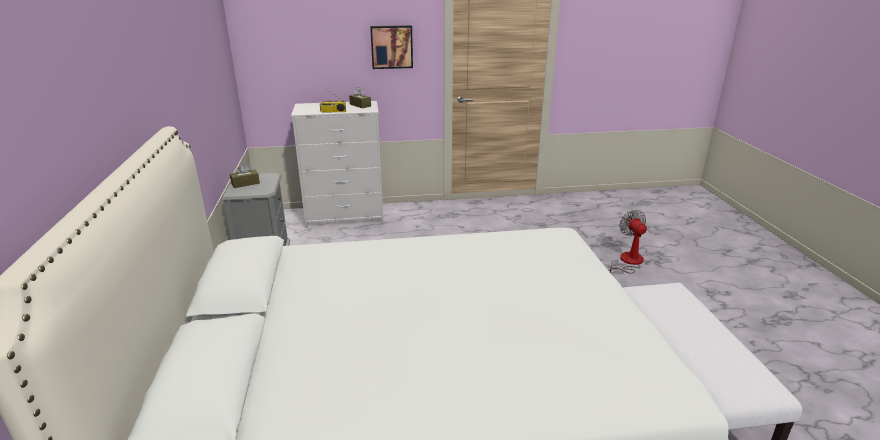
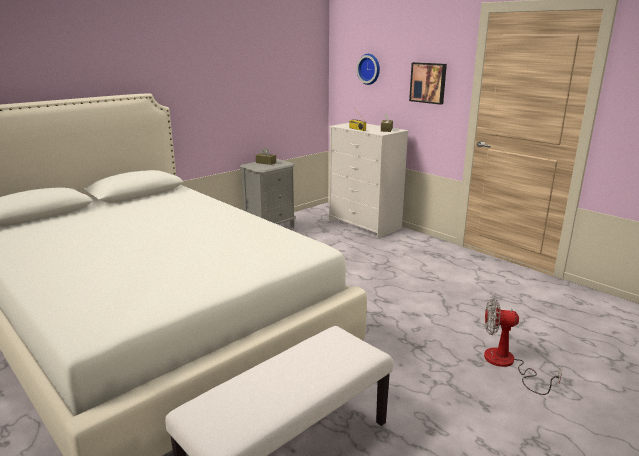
camera: 55 degrees right, 5 degrees down
(305, 37) = (370, 69): none -> wall clock
(628, 262) = (507, 364): fan -> fan turned 120 degrees counterclockwise

